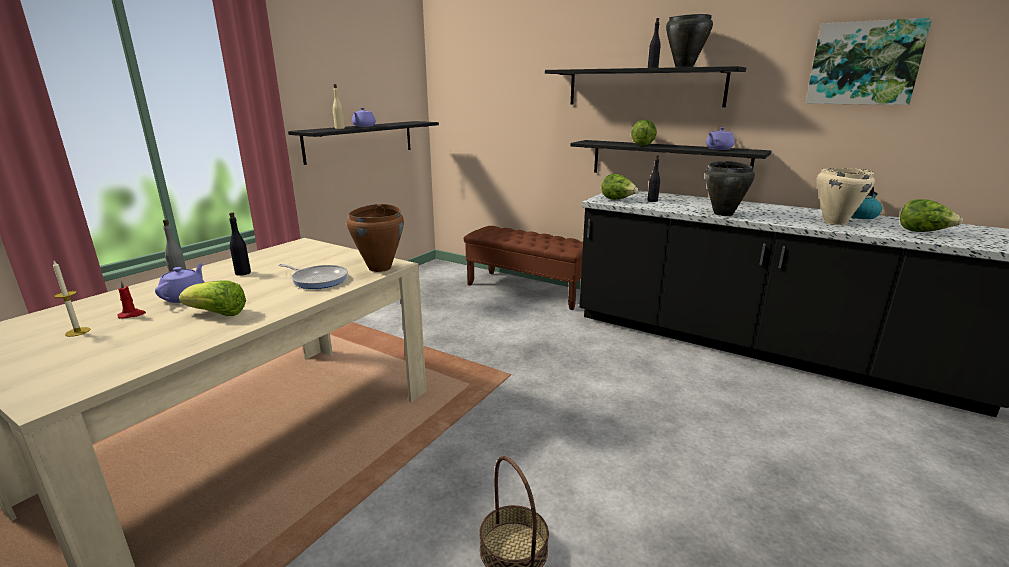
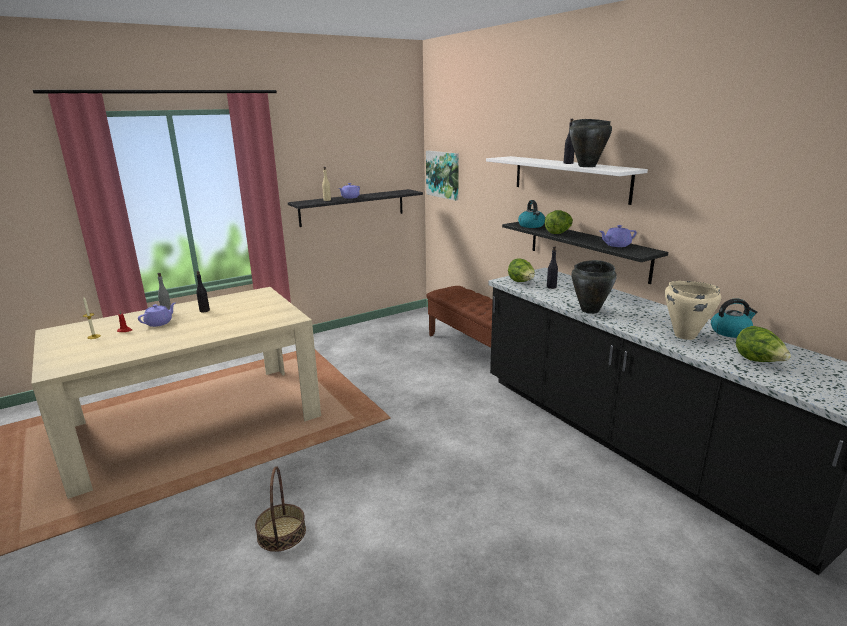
camera: 25 degrees right, 0 degrees up
(218, 314) = (162, 338): lettuce -> none
(318, 280) = (237, 323): frying pan -> none
(380, 268) = (283, 320): brown cooking pot -> none
(603, 142) = (531, 226): none -> kettle
(644, 87) = (569, 178): black shelf -> white shelf
(864, 63) = (747, 176): picture -> picture (443, 174)

